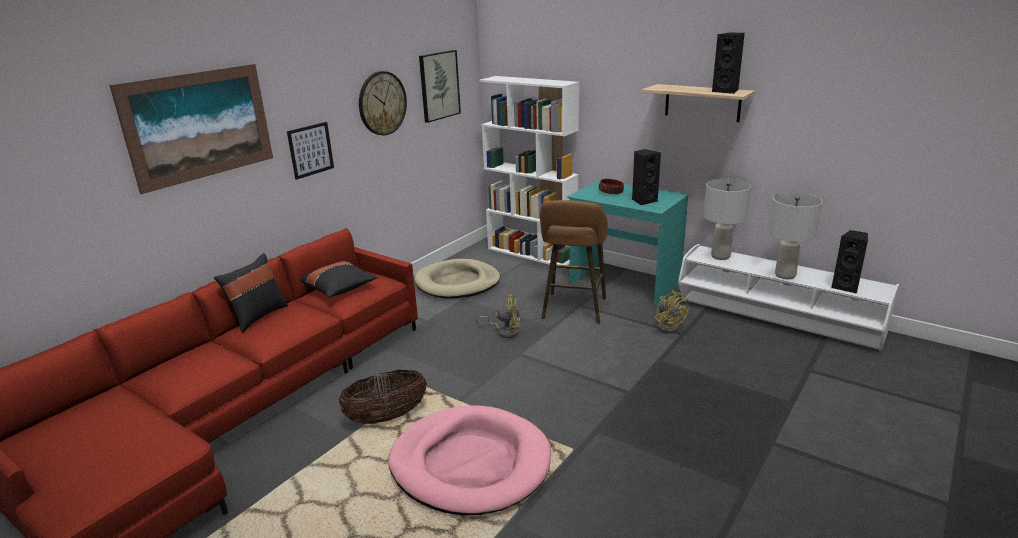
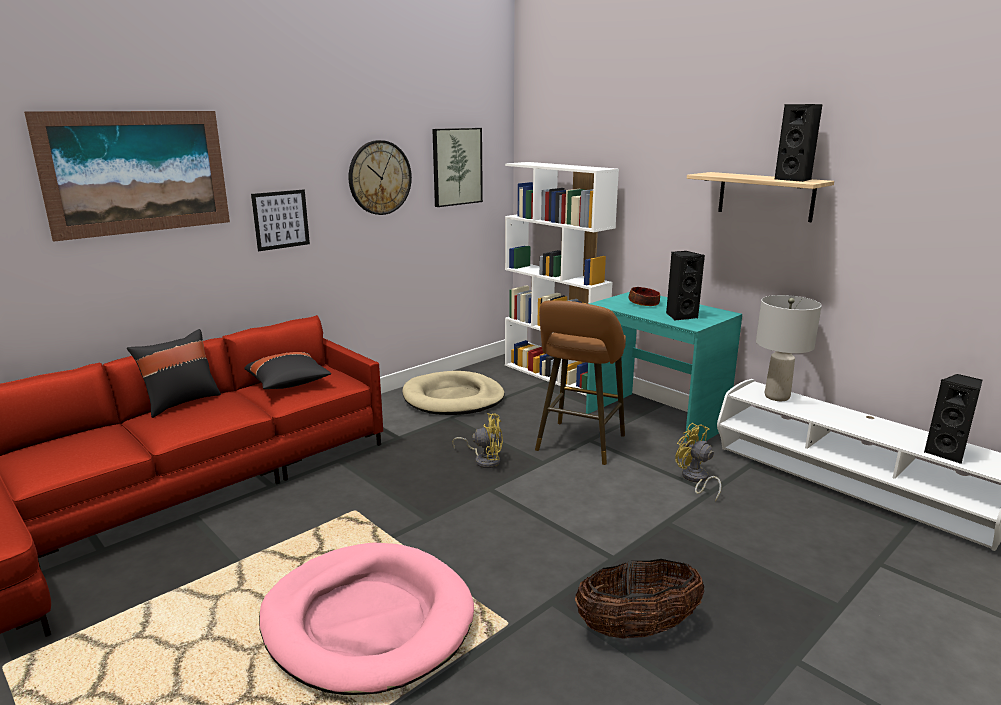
camera: 10 degrees right, 5 degrees down
(386, 417) = (296, 543): basket -> basket (637, 629)
(669, 326) = (695, 479): yellow fan -> yellow fan turned 150 degrees clockwise
(785, 275) = (861, 429): grey table lamp -> none

